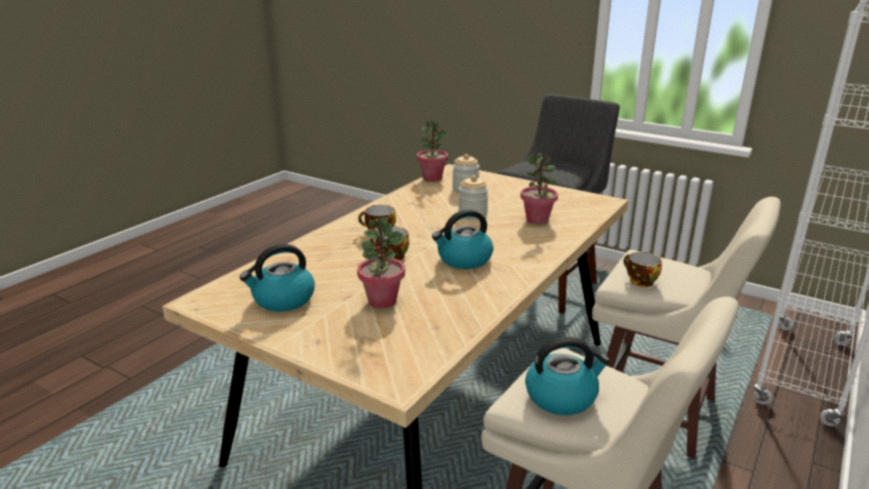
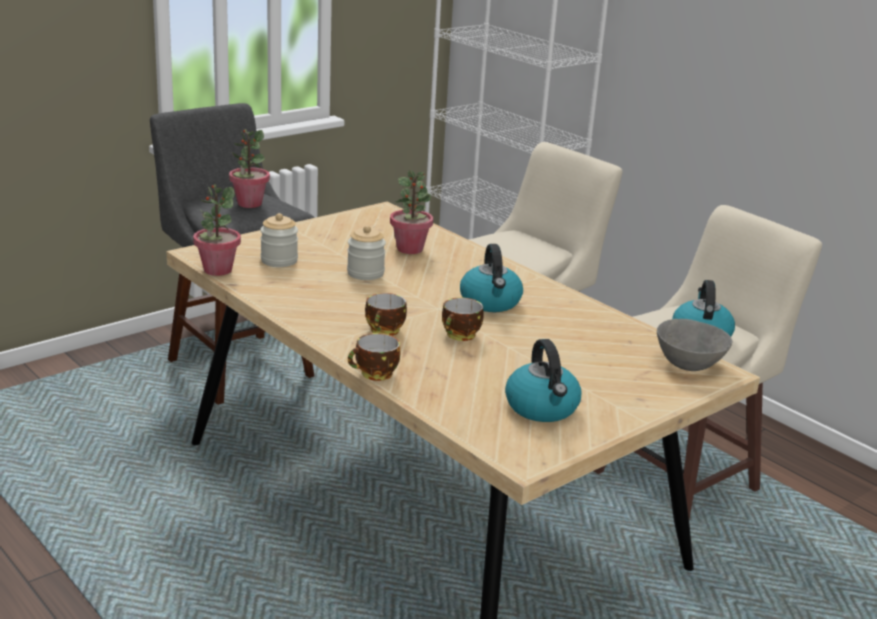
camera: 75 degrees left, 0 degrees up
(382, 301) = (567, 356): potted plant -> potted plant (249, 203)
(407, 363) = (689, 364): none -> grey bowl
(639, 281) = (524, 258): cup -> cup (375, 374)

